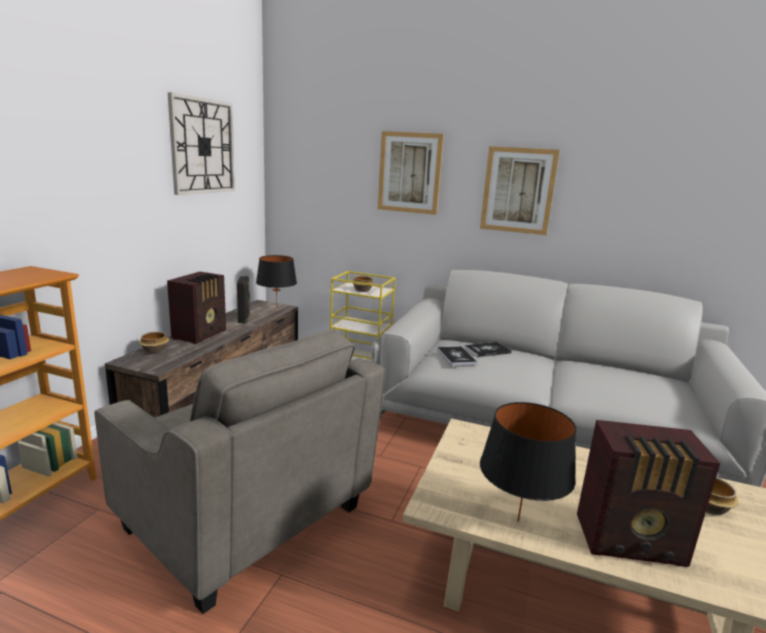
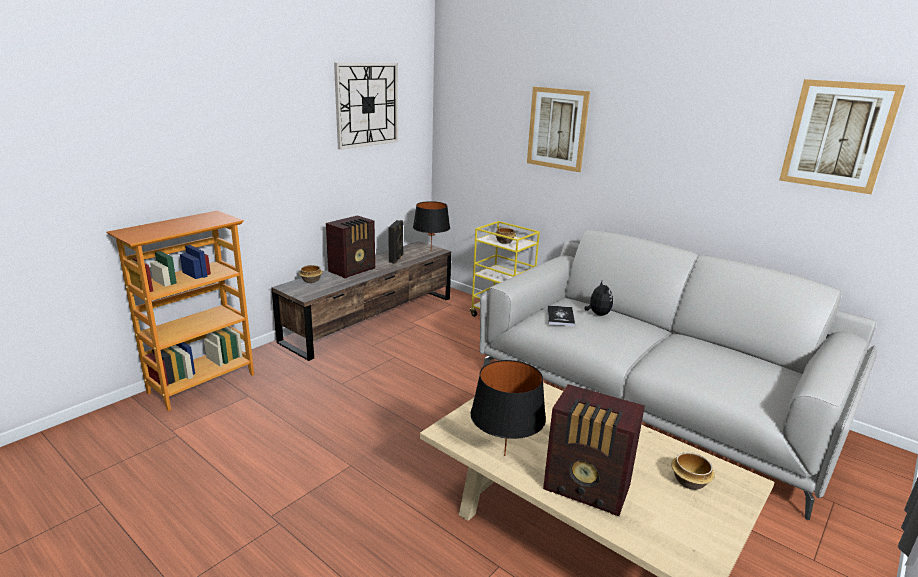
camera: 20 degrees right, 5 degrees up
(245, 519) = (343, 423): grey armchair -> none
(487, 350) = (597, 314): book -> plush toy
(518, 190) = (659, 153): picture -> picture (838, 136)

